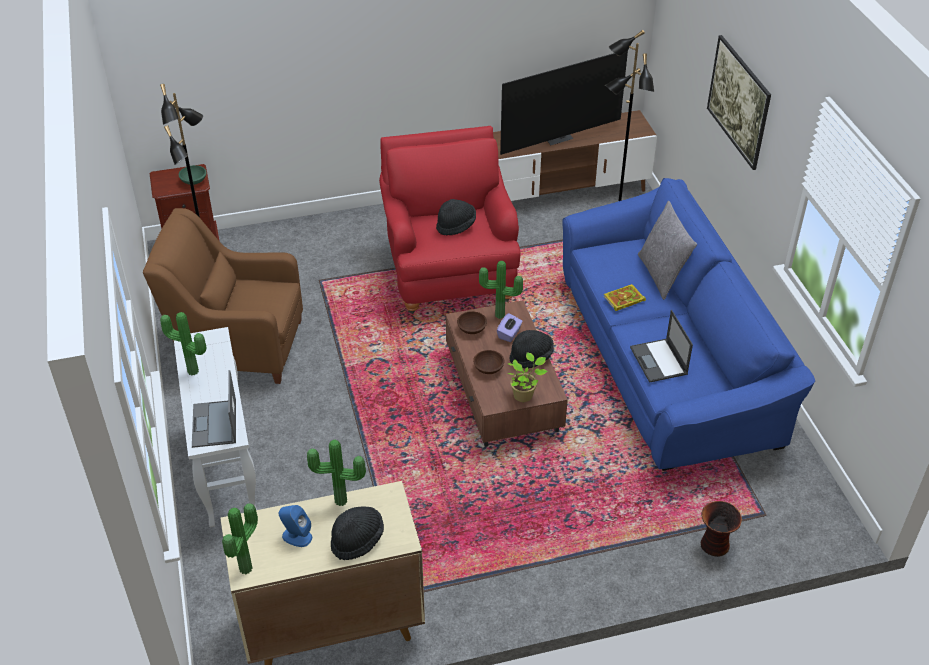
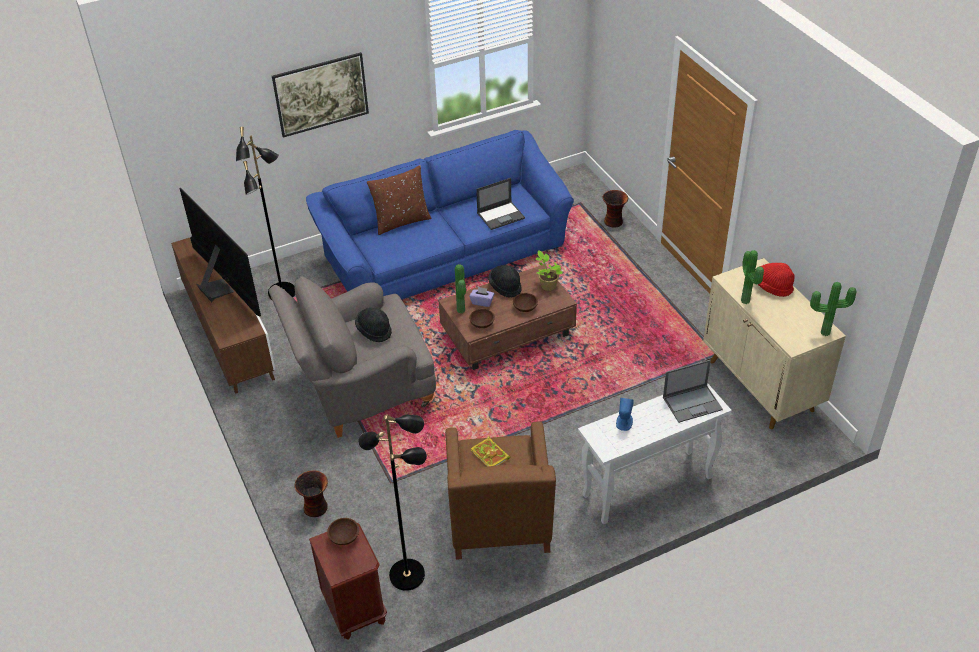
camera: 100 degrees left, 0 degrees up
(192, 373) = (642, 435): potted plant -> none
(194, 181) = (344, 537): green bowl -> brown bowl
(296, 536) = (786, 315): blue speaker -> blue speaker (624, 422)
(312, 234) = (316, 507): none -> vase
(357, 540) = (772, 286): black hat -> red hat
(449, 271) = (361, 391): red armchair -> grey armchair
(623, 300) = (437, 237): book -> book (491, 455)
(662, 275) = (401, 221): grey pillow -> brown pillow

